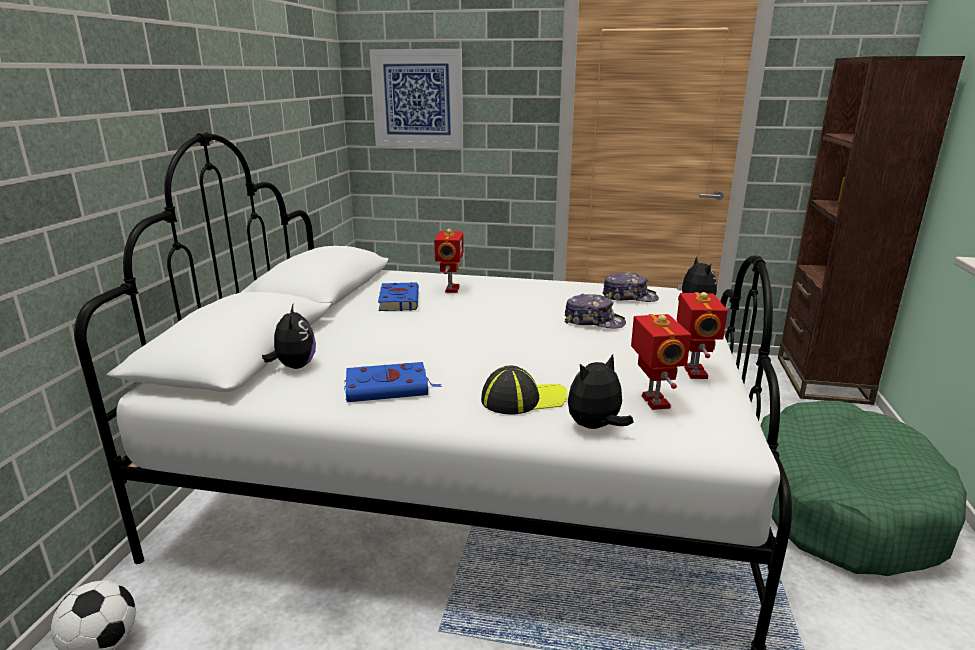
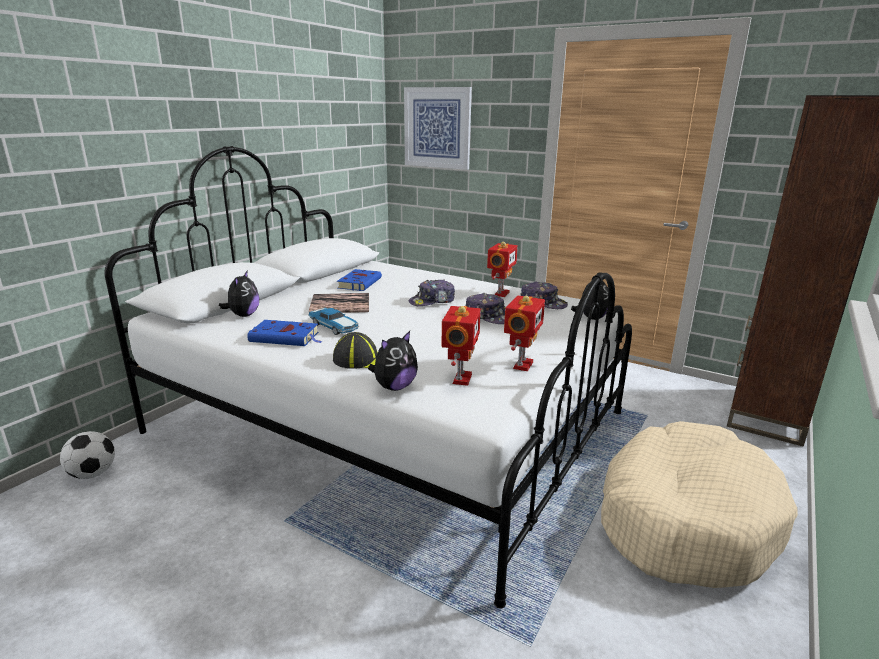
camera: 20 degrees right, 0 degrees up
(407, 332) = (340, 305): none -> book
(435, 363) = (334, 327): none -> toy car
(450, 289) = (406, 280): toy robot -> toy robot (500, 293)
(511, 312) = (432, 301): none -> cap
(595, 427) = (394, 387): plush toy -> plush toy turned 150 degrees clockwise
(840, 504) = (685, 519): green dog bed -> beige dog bed

